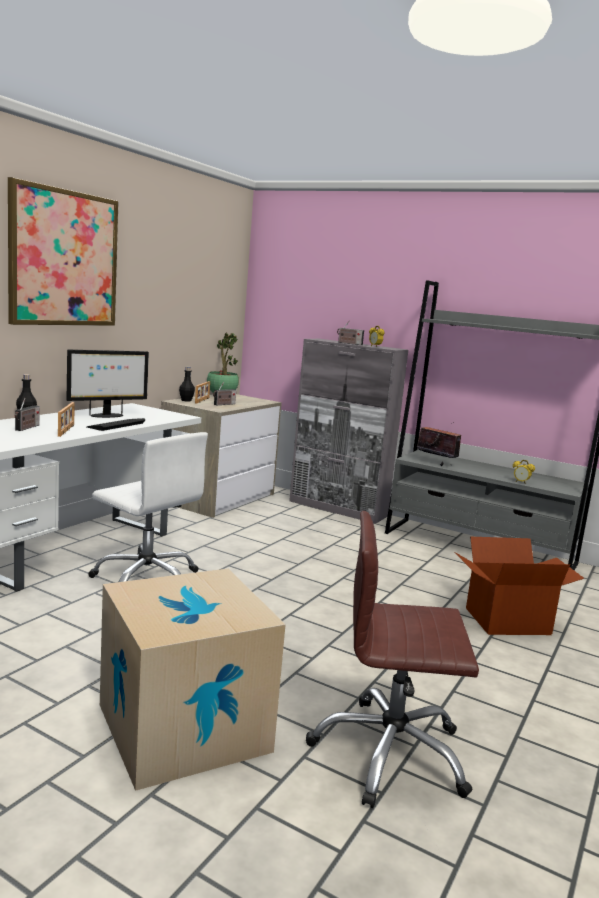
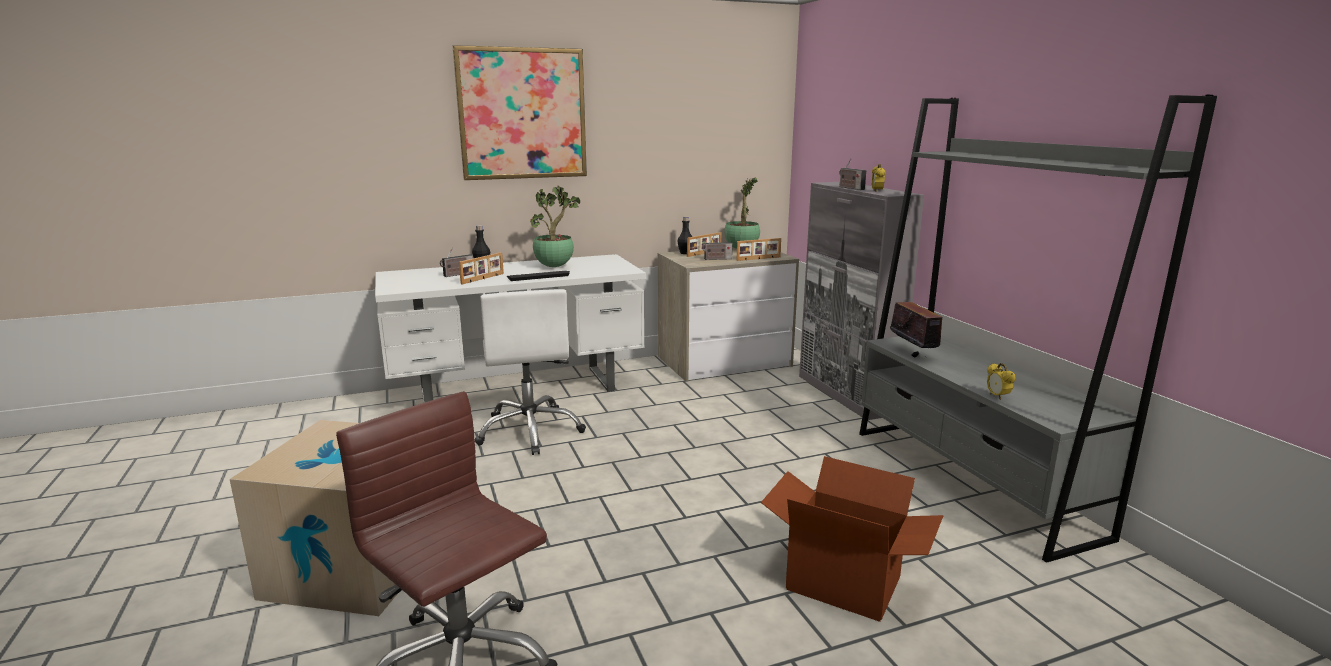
camera: 40 degrees right, 5 degrees up
(106, 416) = (555, 266): monitor -> potted plant
(254, 403) = (759, 259): none -> picture frame

